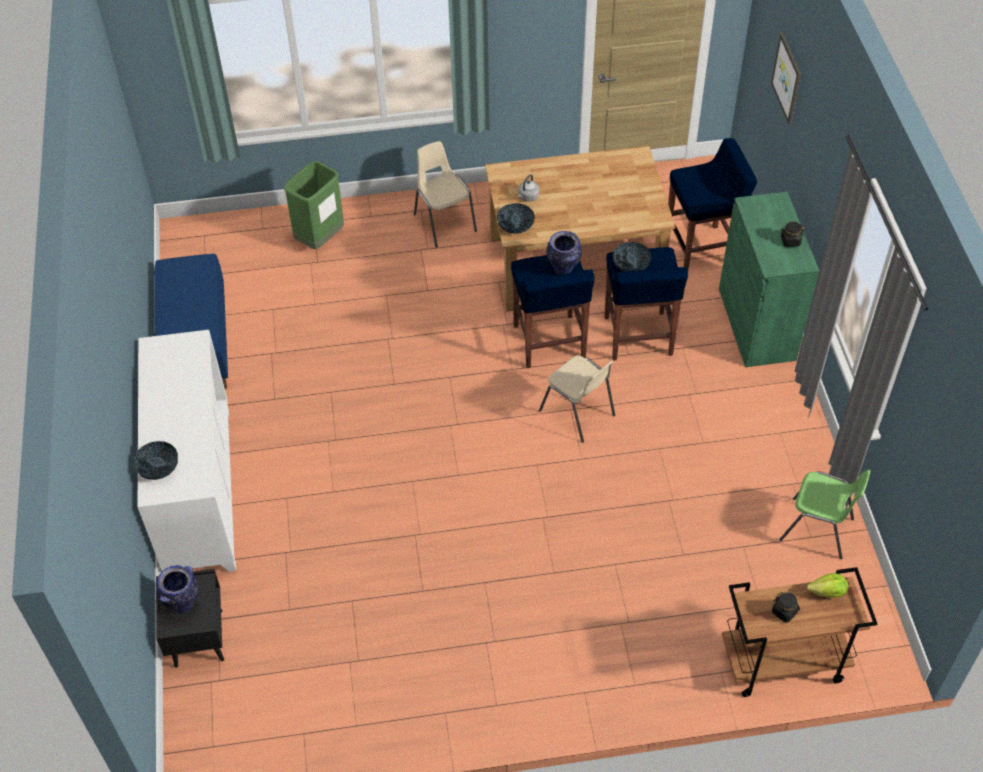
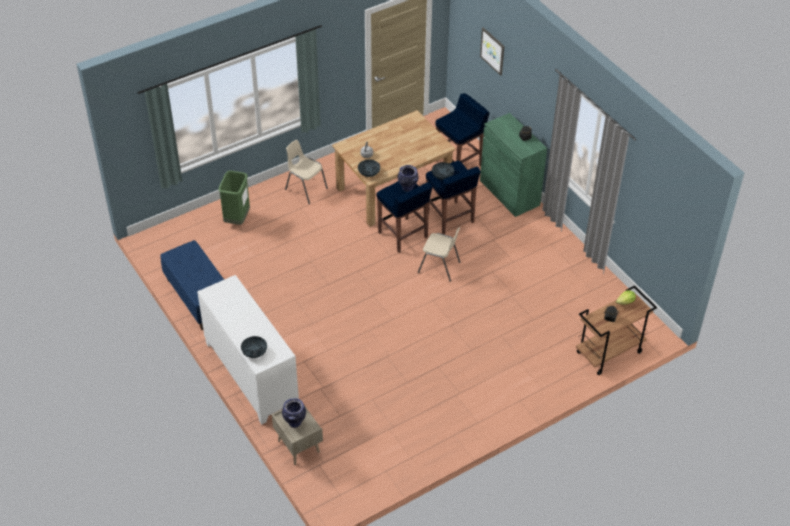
camera: 25 degrees left, 5 degrees down
(198, 637) = (298, 446): black nightstand -> beige nightstand
(817, 529) = (593, 285): green chair -> none

